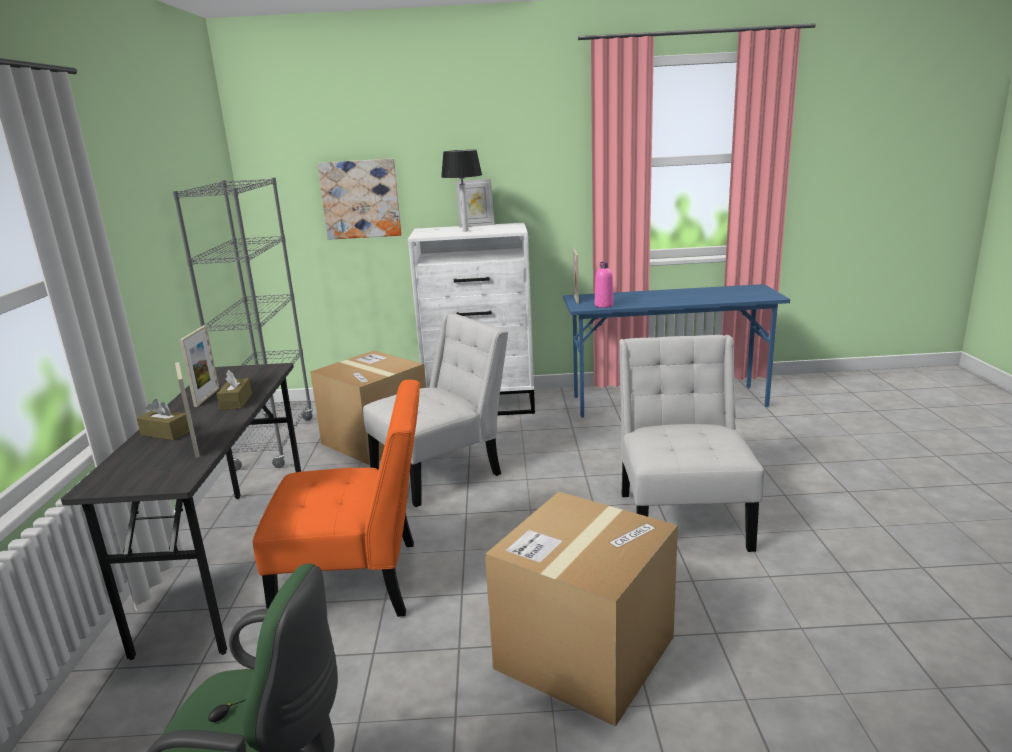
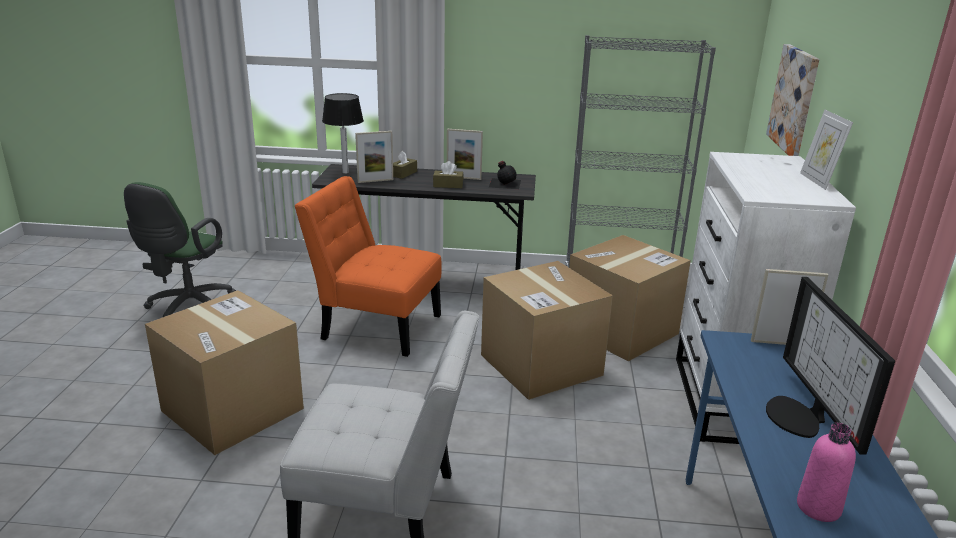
camera: 95 degrees right, 5 degrees up
(239, 377) = (504, 183): none -> black bottle
(358, 582) = (375, 325): orange chair -> orange chair turned 105 degrees clockwise
(442, 471) = (541, 365): white chair -> cardboard box
(465, 231) = (764, 174): table lamp -> table lamp (346, 172)
(604, 305) = (736, 360): pink bottle -> pink bottle (818, 507)
(654, 297) = (800, 417): none -> monitor

